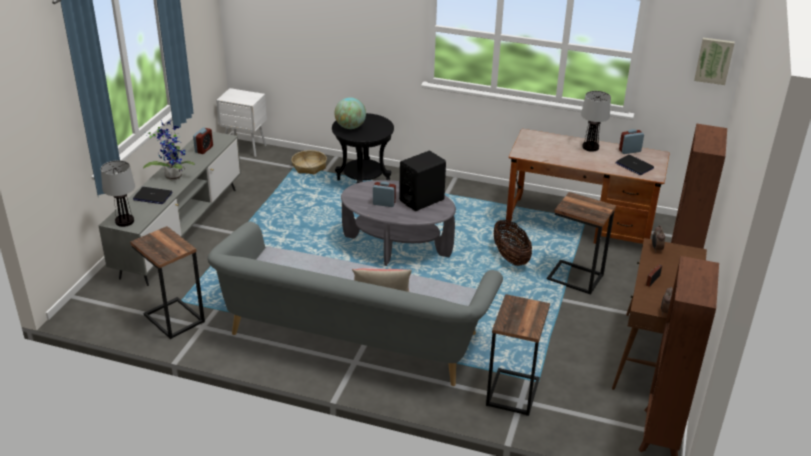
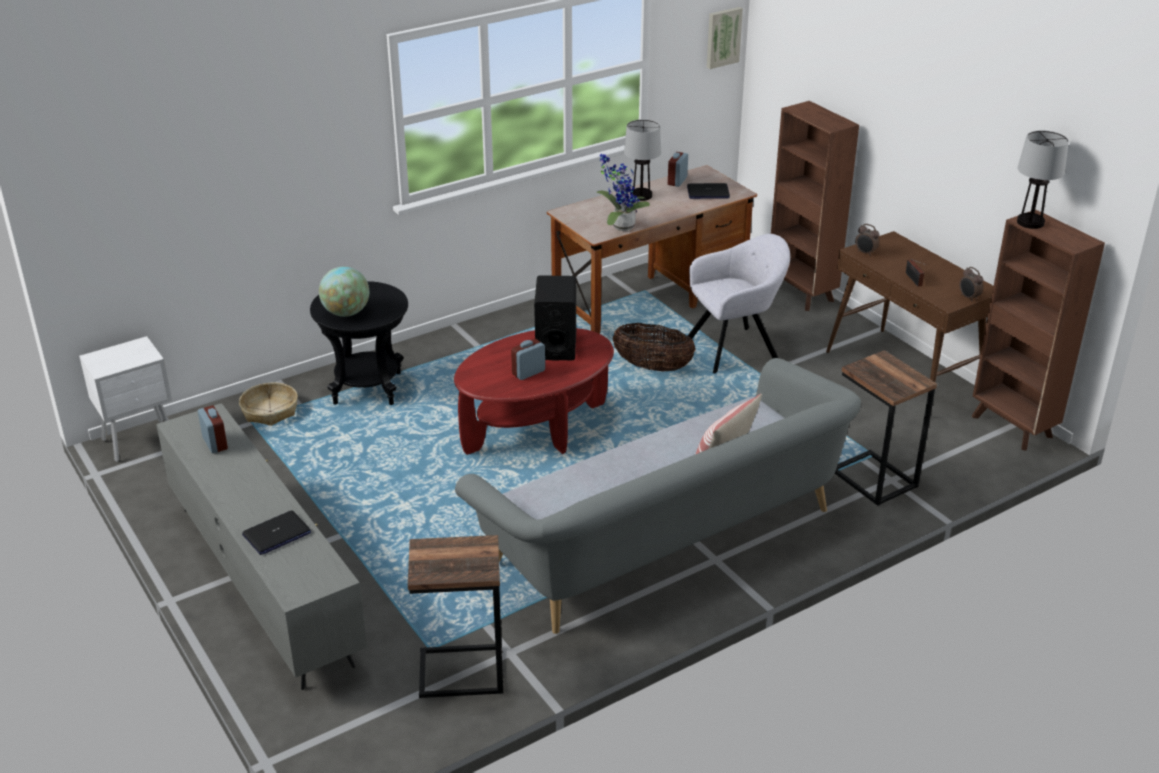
camera: 50 degrees left, 0 degrees up
(125, 221) = (309, 583): table lamp -> table lamp (1030, 222)
(173, 175) = (246, 495): potted plant -> potted plant (620, 226)
(397, 247) = (536, 429): grey coffee table -> red coffee table
(575, 278) = (735, 349): side table -> grey armchair

